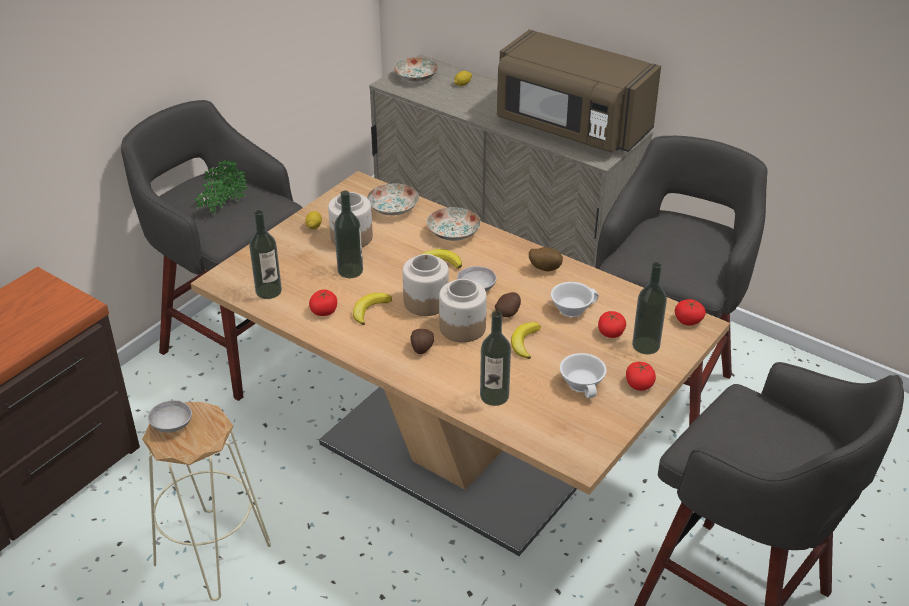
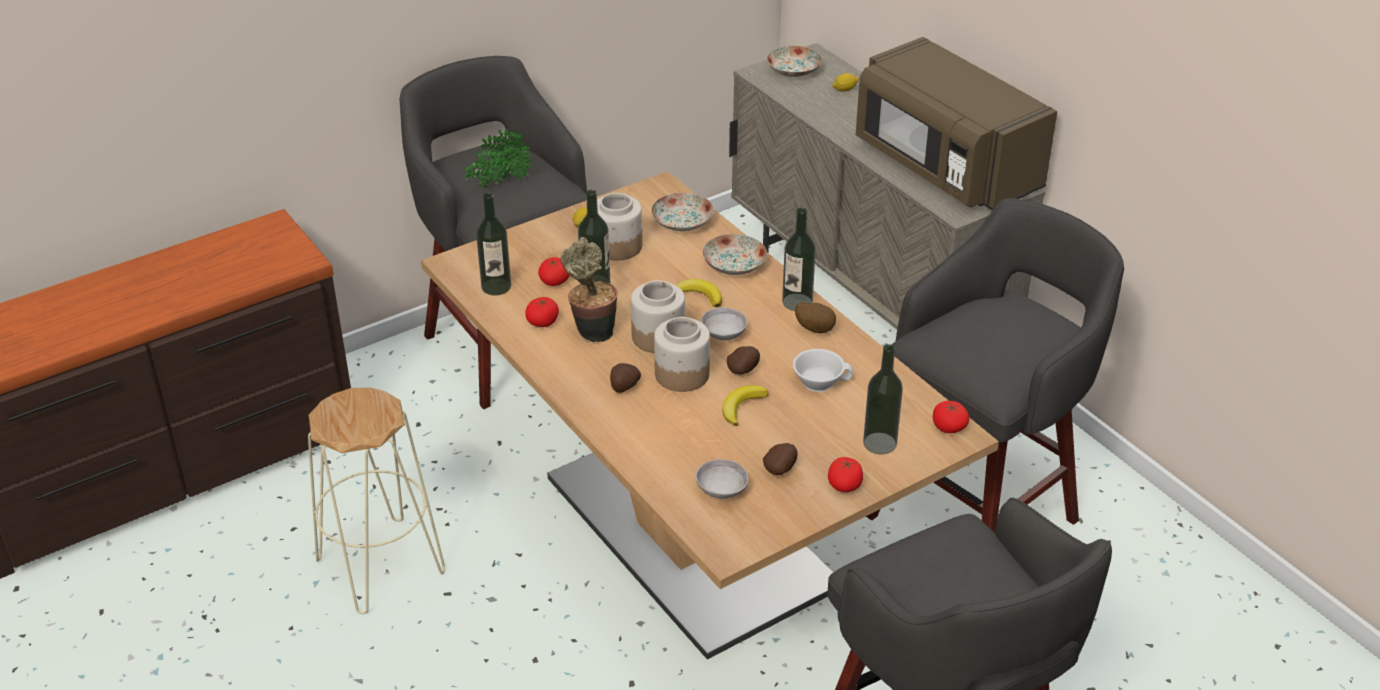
camera: 20 degrees right, 0 degrees up
(172, 425) = (342, 408): grey bowl -> grey bowl (721, 490)
(370, 310) = (592, 331): banana -> potted plant
(494, 396) = (673, 457): bottle -> bottle (797, 302)
(584, 384) = (781, 468): white cup -> potato
(610, 332) = (847, 419): tomato -> tomato (554, 281)

